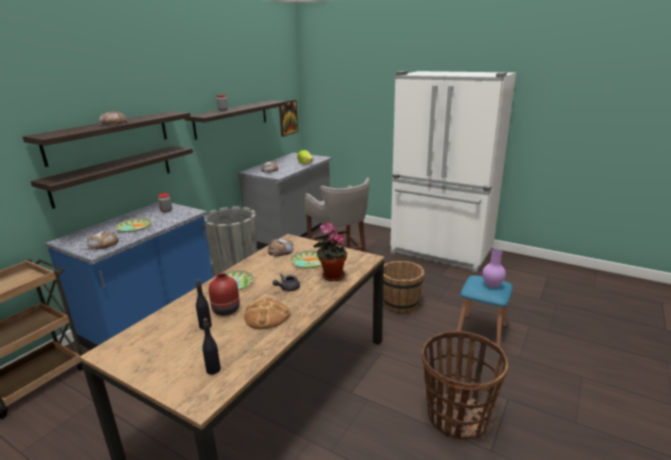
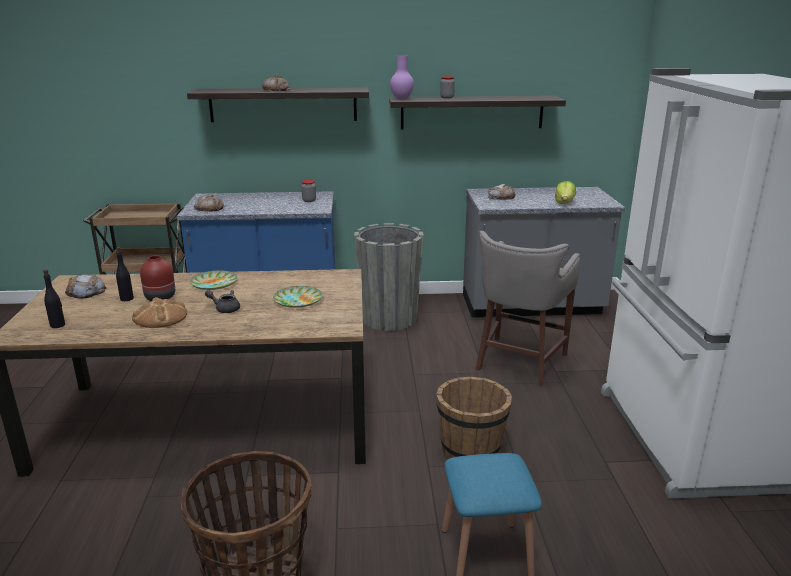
camera: 55 degrees right, 0 degrees up
(114, 175) = (281, 147): shelf -> none
(134, 227) = (255, 204): plate -> none
(280, 251) = (310, 279): bread -> bread (86, 292)
(288, 117) = (597, 129): picture -> none
(331, 276) = (274, 321): potted plant -> none
(492, 286) = (490, 478): purple vase -> purple vase (402, 99)

